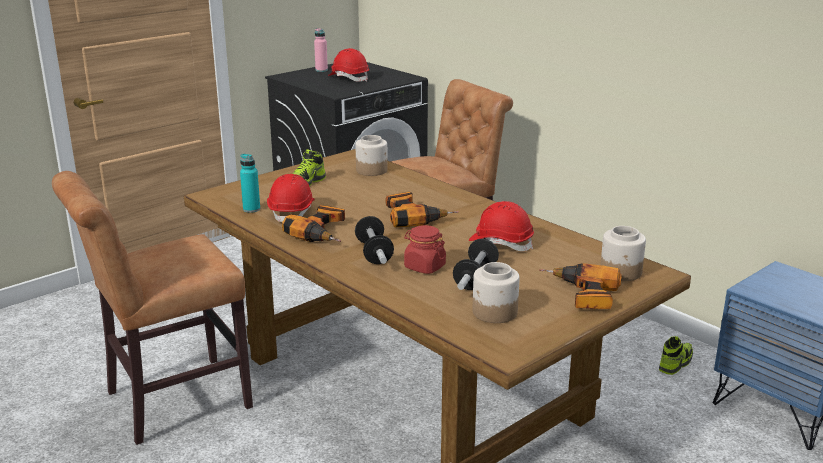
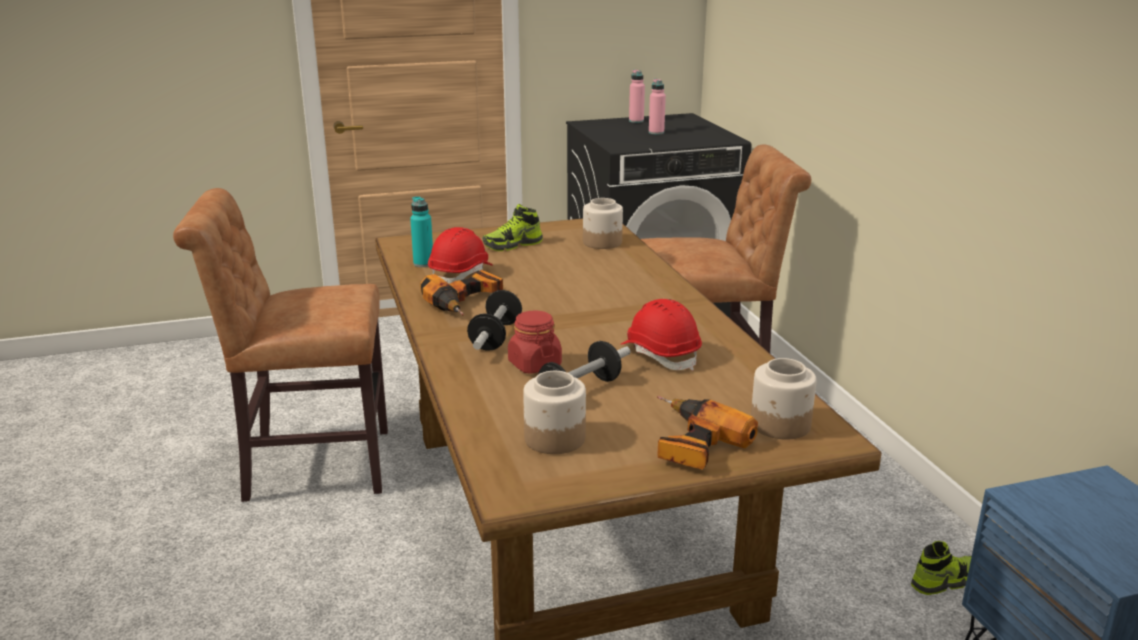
camera: 25 degrees right, 0 degrees up
(349, 78) = (656, 132): red hard hat -> pink bottle
(415, 216) = (591, 303): power drill -> none

